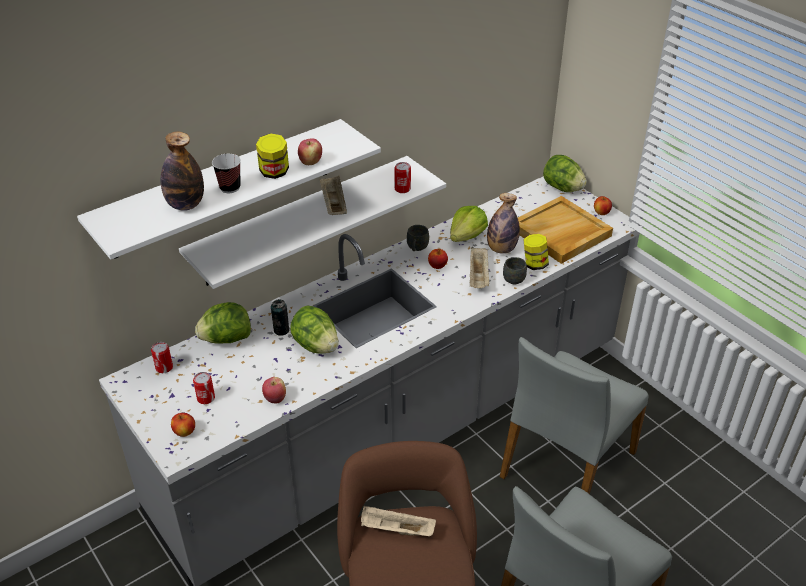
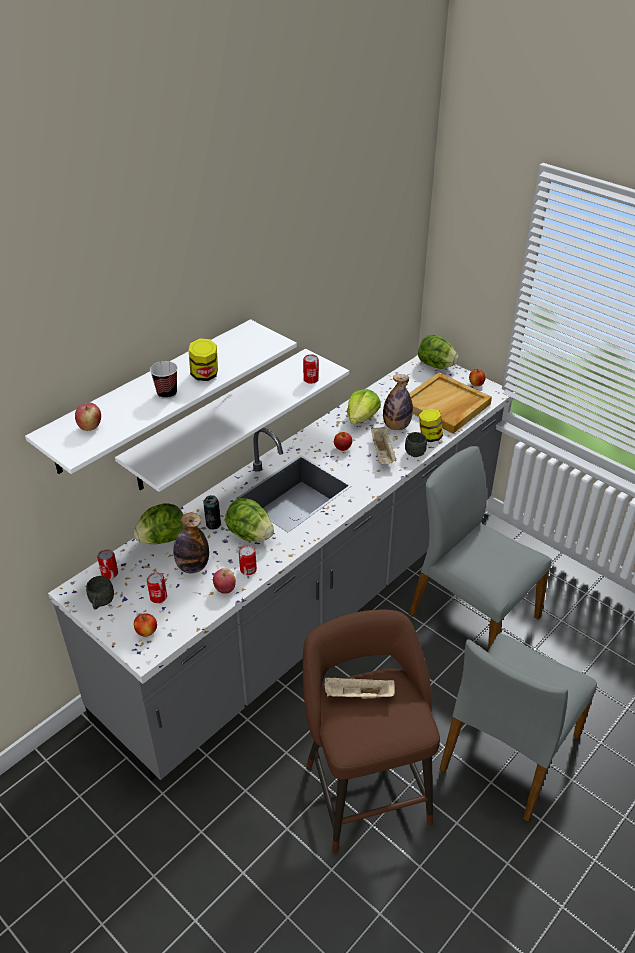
camera: 10 degrees left, 0 degrees up
(185, 205) = (129, 414): bottle -> bottle (192, 566)
(304, 382) = (248, 569): none -> can
(310, 162) = (236, 362): apple -> apple (90, 427)
(333, 204) = (251, 400): beige tray -> none
(416, 248) = (319, 434): grey mug -> grey mug (101, 603)
(565, 464) = (472, 615): grey chair -> grey chair turned 105 degrees clockwise

